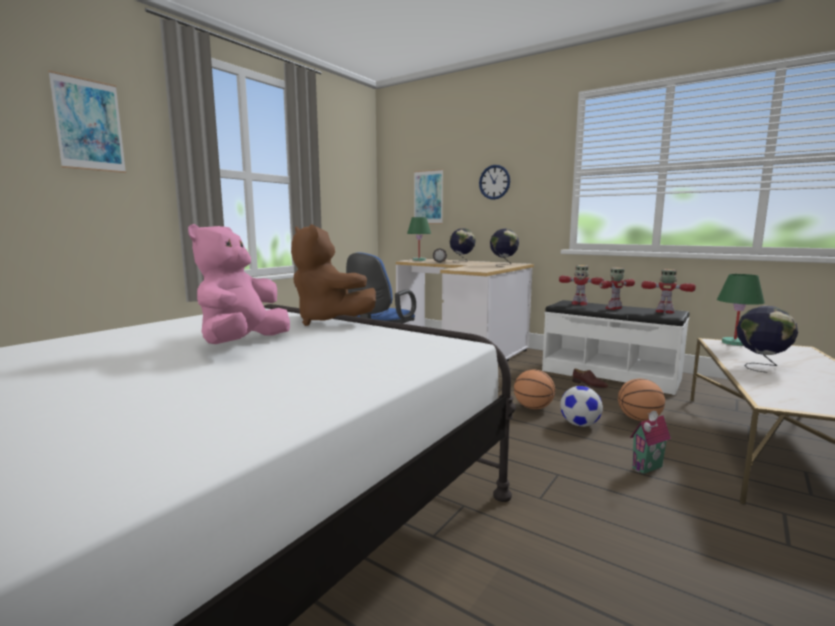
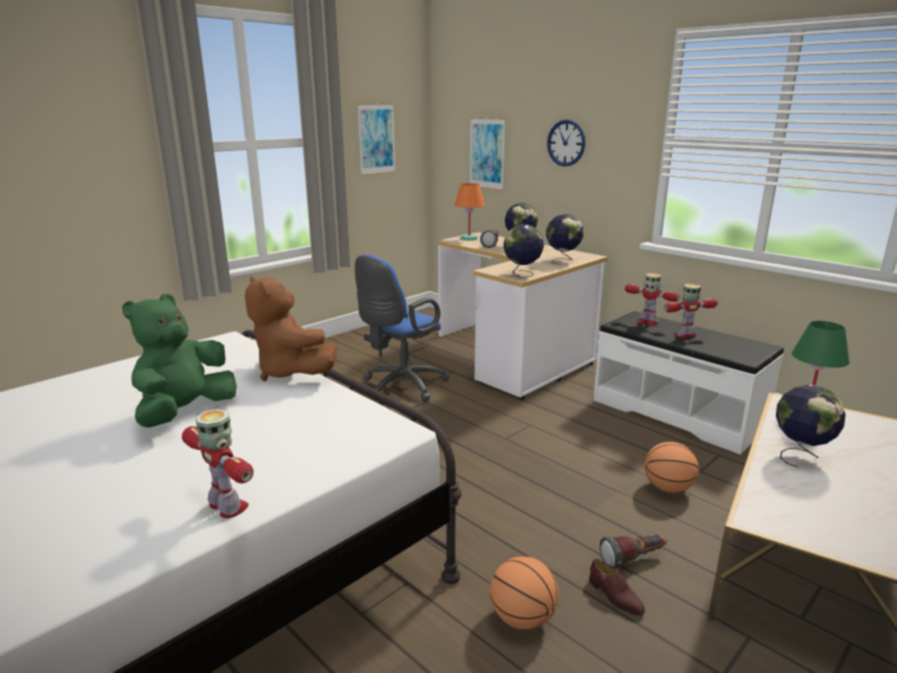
camera: 10 degrees right, 10 degrees up
(89, 125) = (63, 114): picture -> picture (376, 139)
(242, 344) = (185, 412): pink plush toy -> green plush toy
(418, 260) = (469, 238): green table lamp -> orange table lamp
(481, 270) = (522, 275): none -> globe
(533, 408) = (550, 459): basketball -> basketball (522, 618)
(580, 424) = (591, 489): football -> none
(589, 385) = (639, 429): brown shoe -> brown shoe (615, 596)
(649, 468) = (633, 560): toy house -> flashlight
(665, 312) = (747, 348): toy robot -> toy robot (227, 507)

